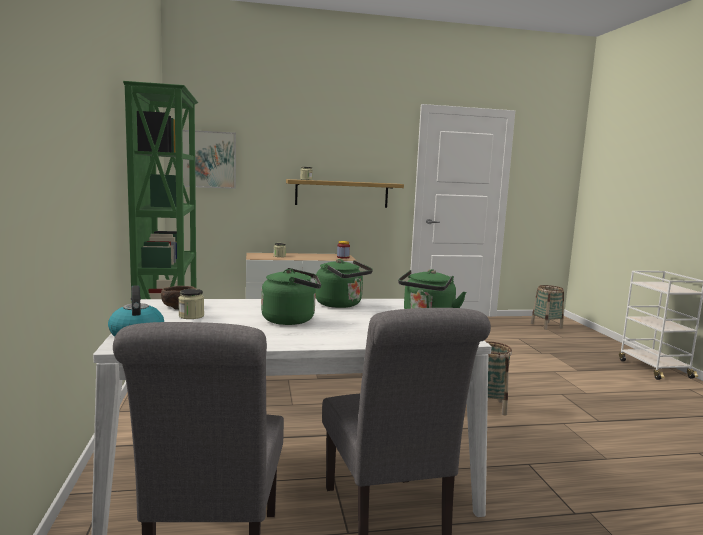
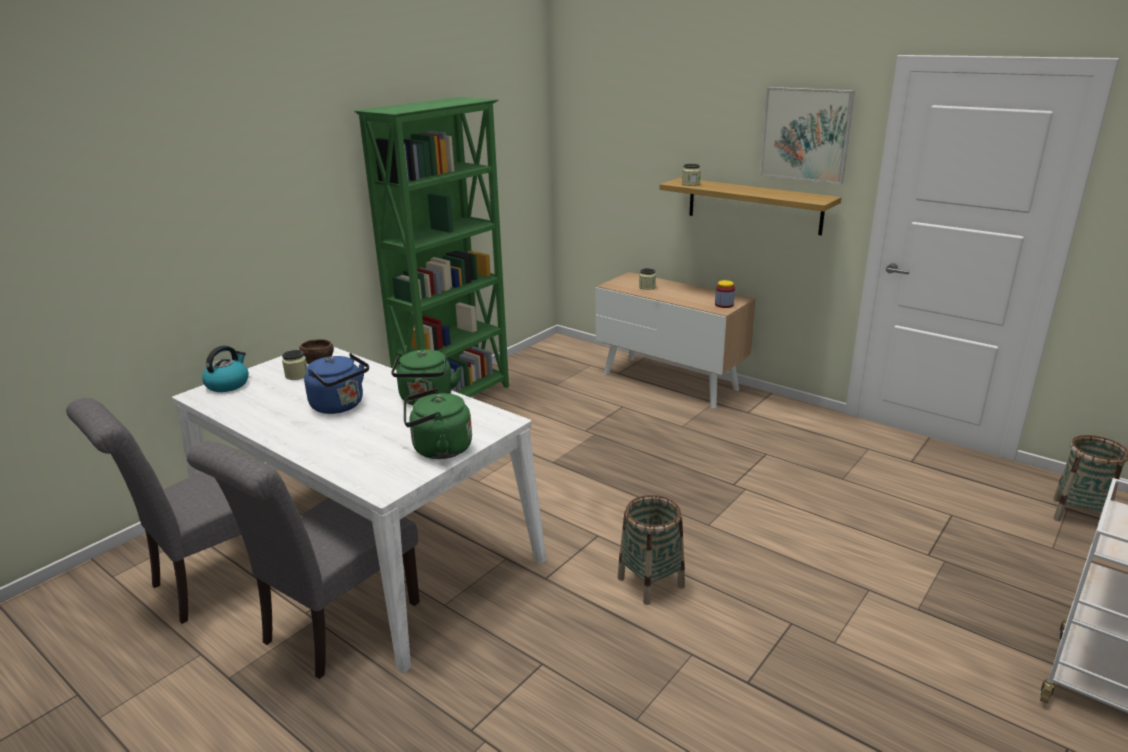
camera: 50 degrees right, 15 degrees up
(207, 159) = (592, 145): picture -> picture (805, 134)
(292, 320) = (340, 406): green kettle -> blue kettle

